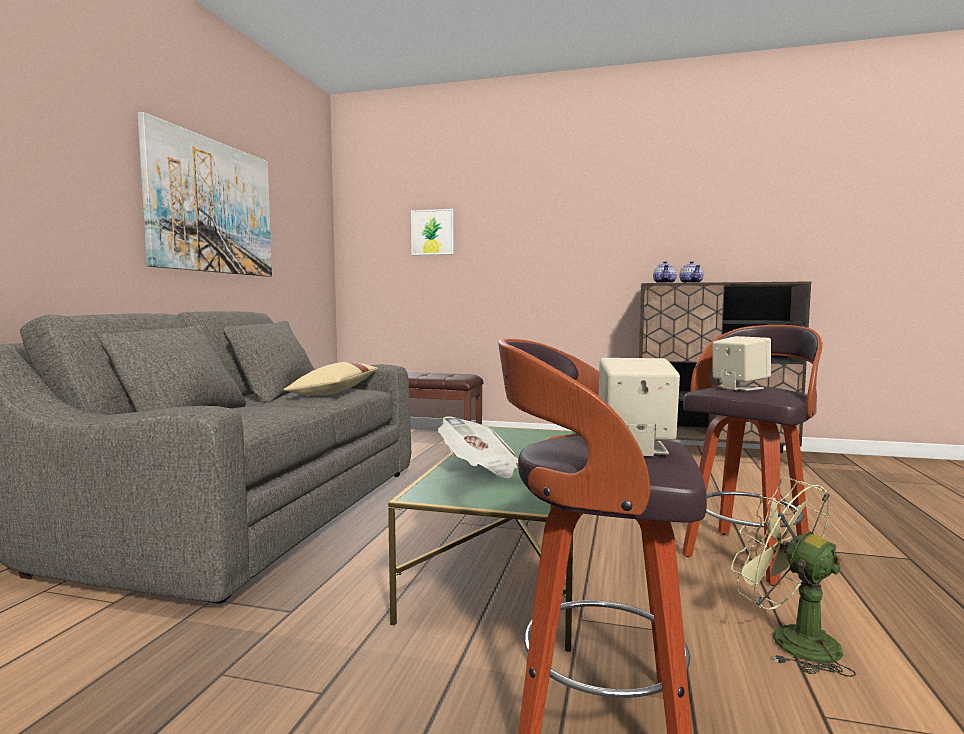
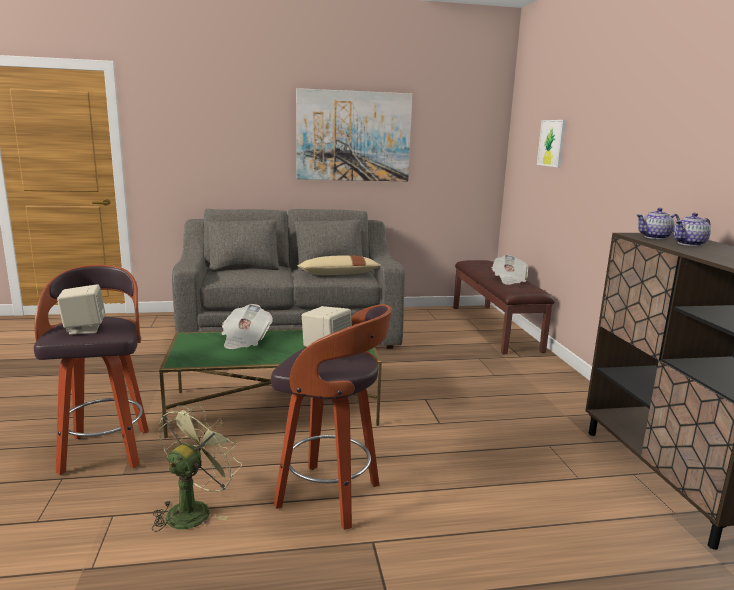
camera: 65 degrees right, 10 degrees up
(424, 374) = (509, 280): none -> newspaper

